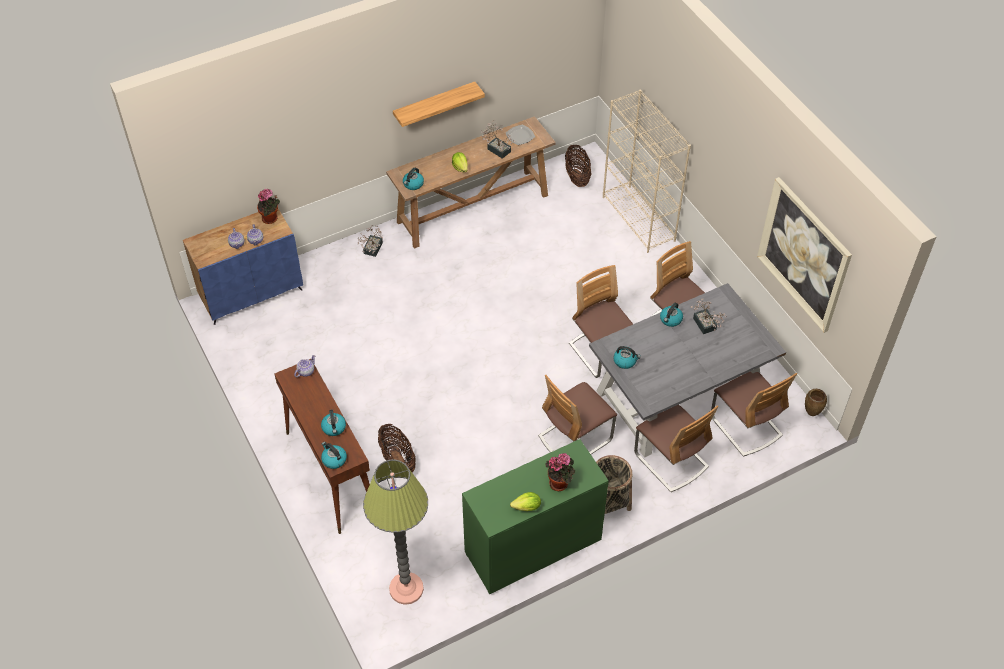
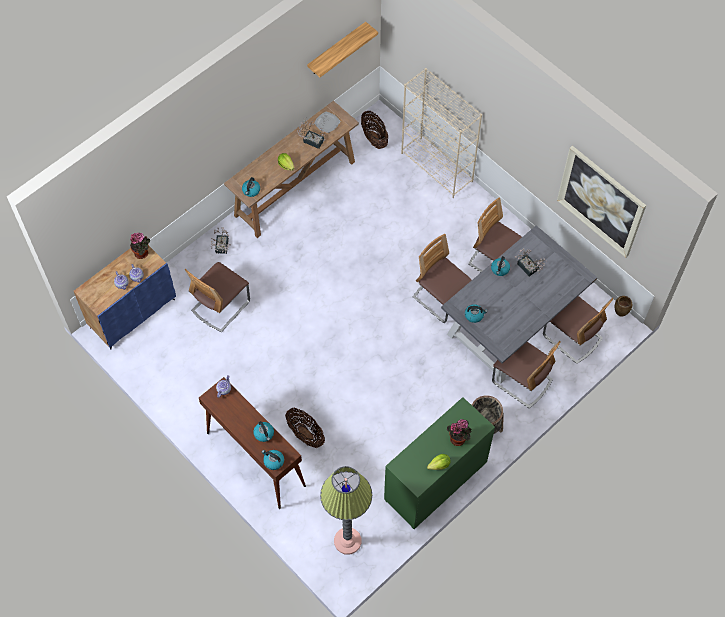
camera: 15 degrees left, 10 degrees up
(434, 105) = (256, 120): shelf -> shelf (336, 49)
(575, 438) = (441, 380): chair -> chair (221, 306)

